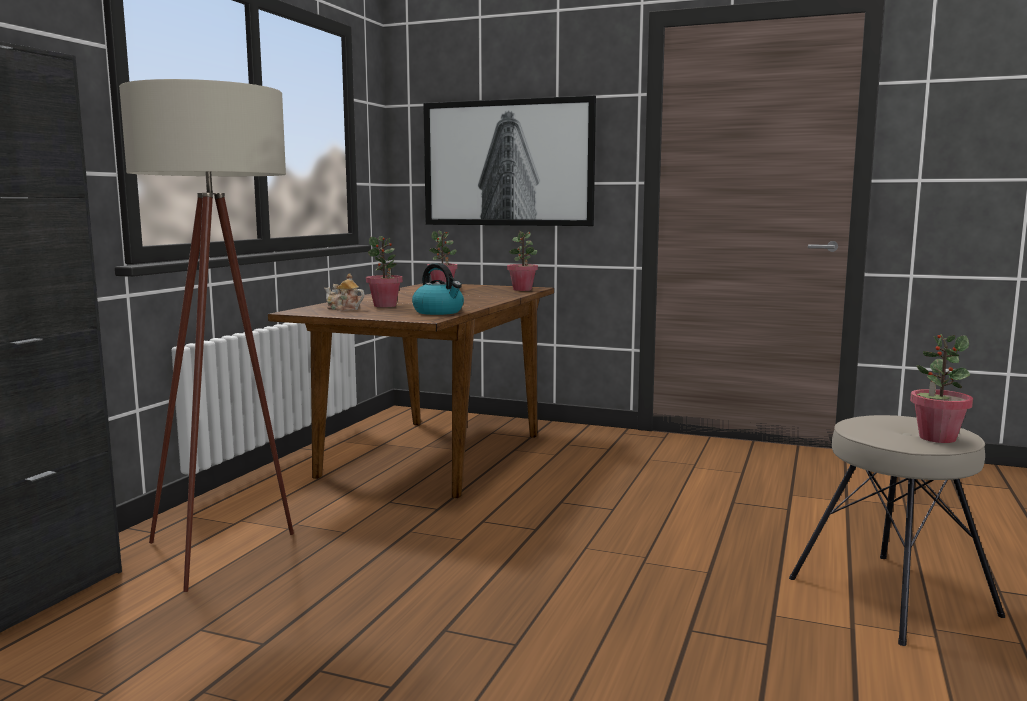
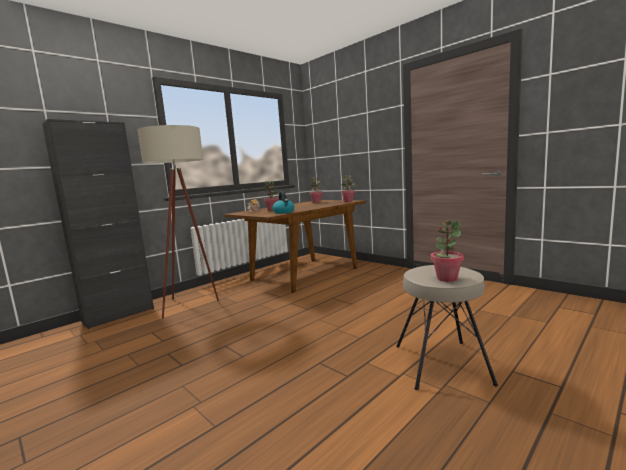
camera: 25 degrees right, 0 degrees up
(508, 163) = (349, 144): picture -> none

